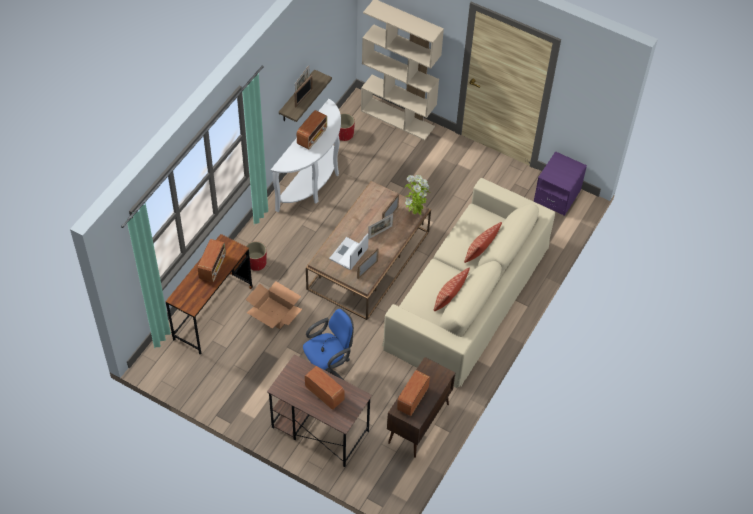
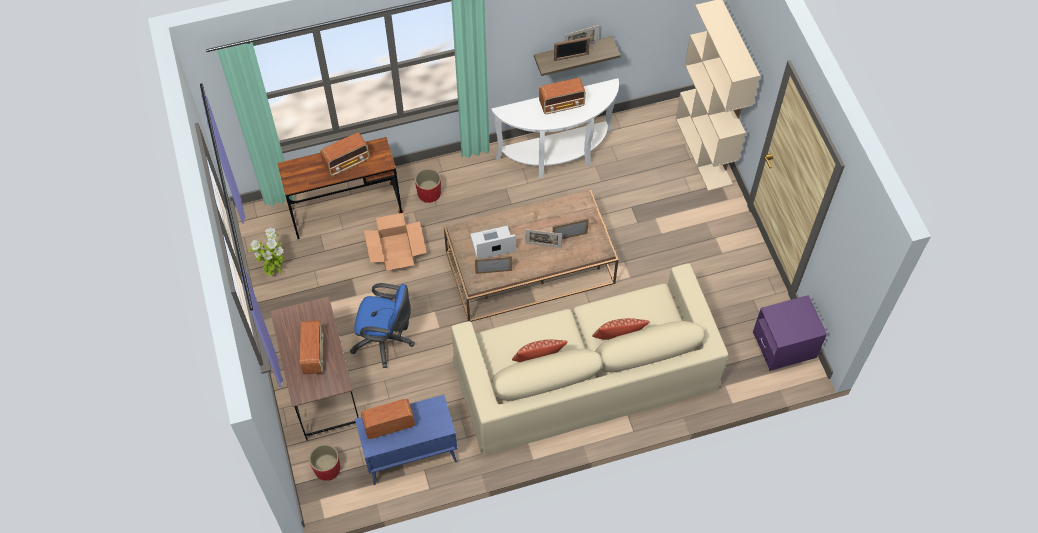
camera: 45 degrees right, 5 degrees up
(344, 134) = (635, 130): red planter -> red planter (327, 468)
(414, 213) = (596, 251): potted plant -> potted plant (275, 270)
(418, 424) = (410, 457): brown cabinet -> blue cabinet

